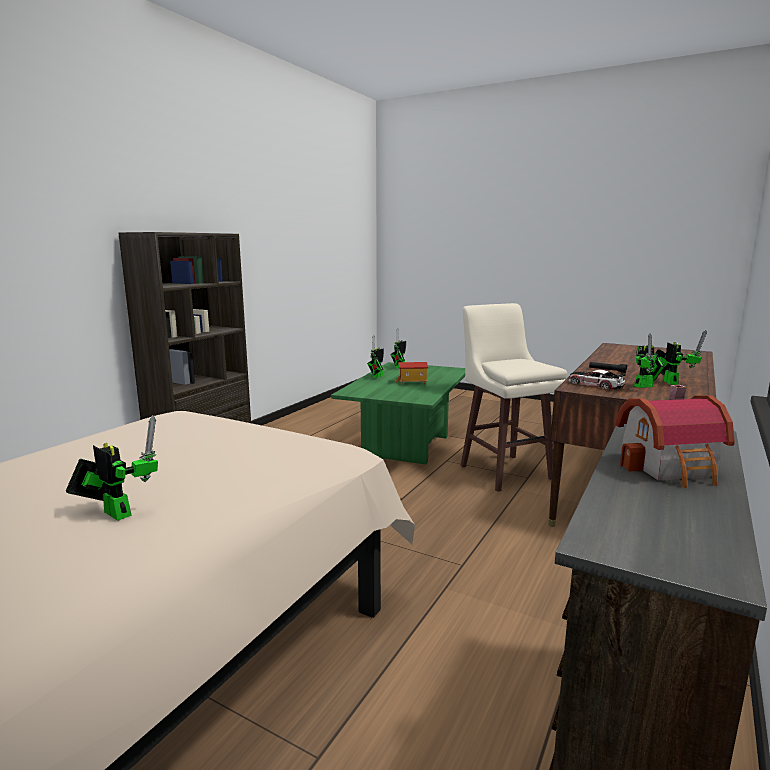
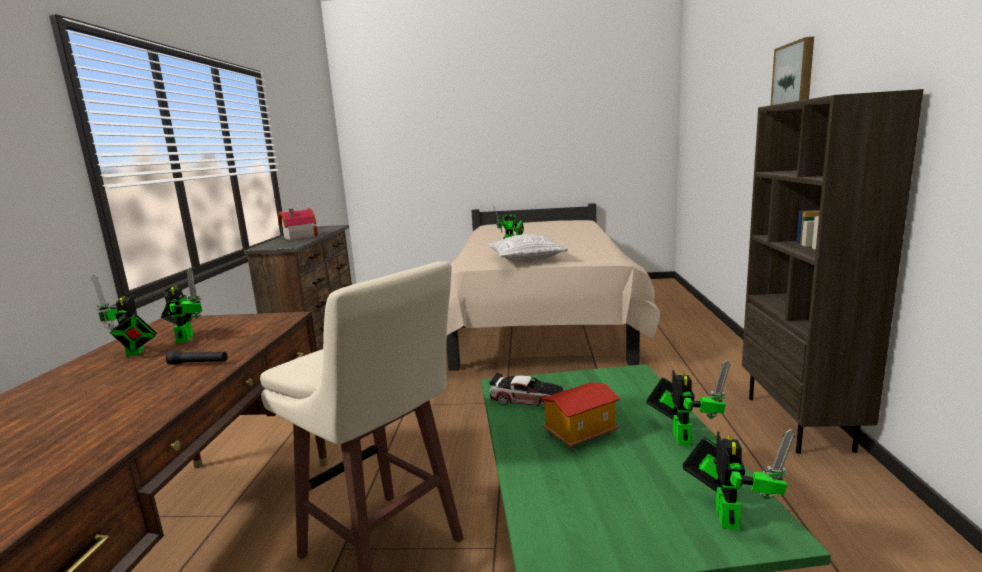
camera: 155 degrees right, 0 degrees up
(50, 200) = (794, 77): none -> picture
(245, 438) = (526, 259): none -> pillow
(595, 385) = (254, 327): toy car -> toy car (527, 399)
(645, 386) = (186, 337): toy robot -> toy robot turned 120 degrees clockwise

